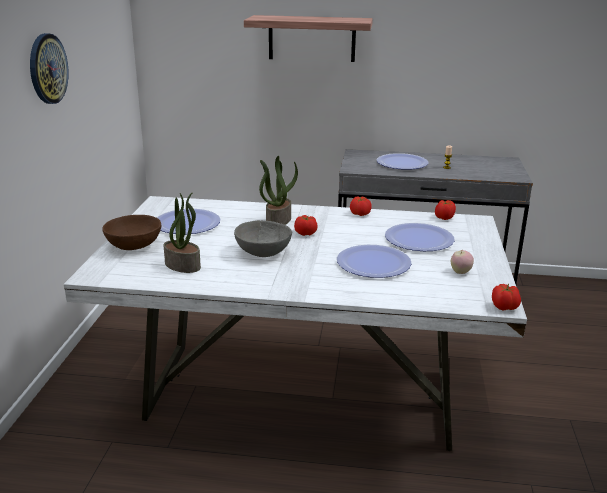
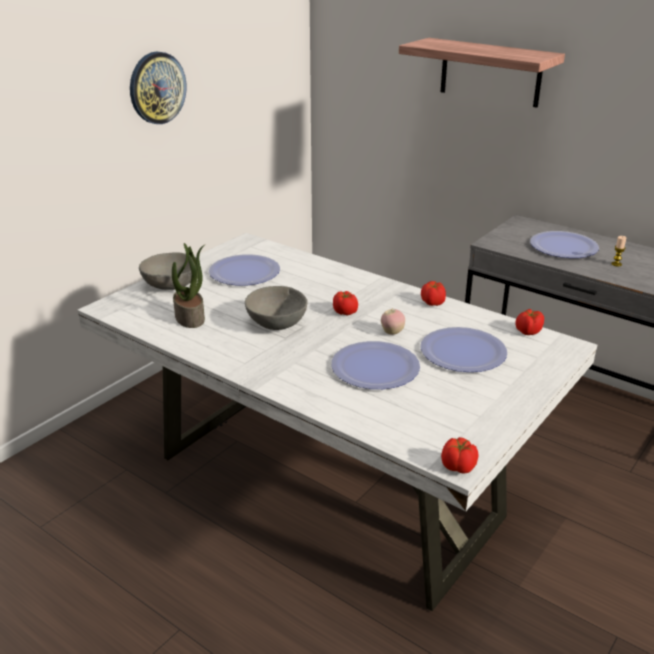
camera: 30 degrees right, 5 degrees up
(134, 246) = (172, 286): brown bowl -> grey bowl
(278, 220) = (336, 289): potted plant -> none
(460, 272) = (461, 407): apple -> apple (392, 332)

